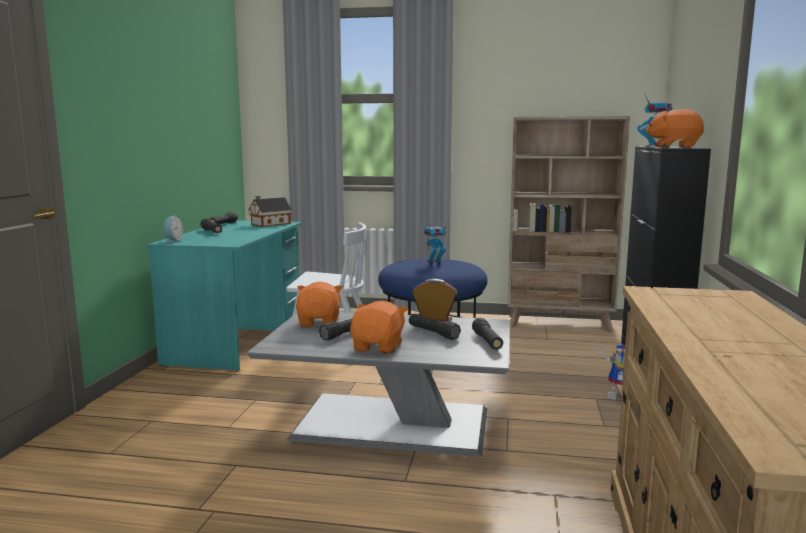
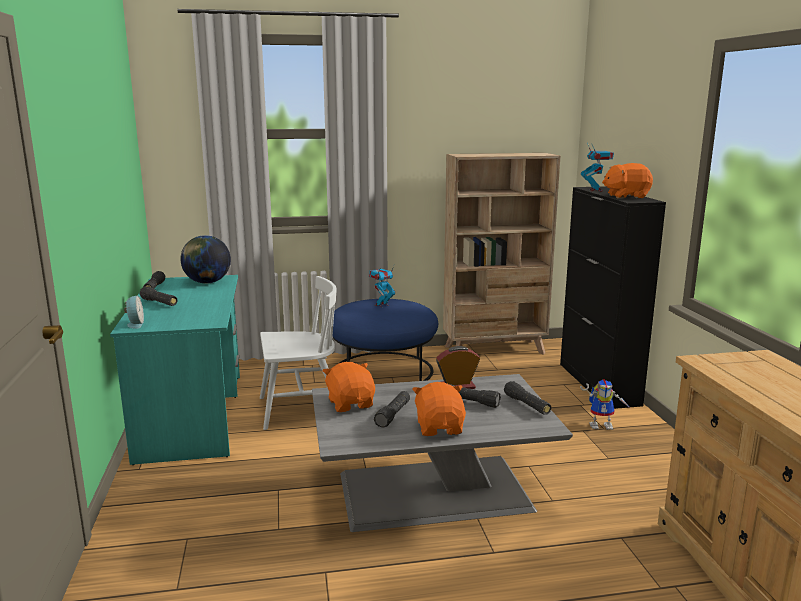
camera: 20 degrees left, 5 degrees up
(269, 224) = (207, 282): toy house -> globe

